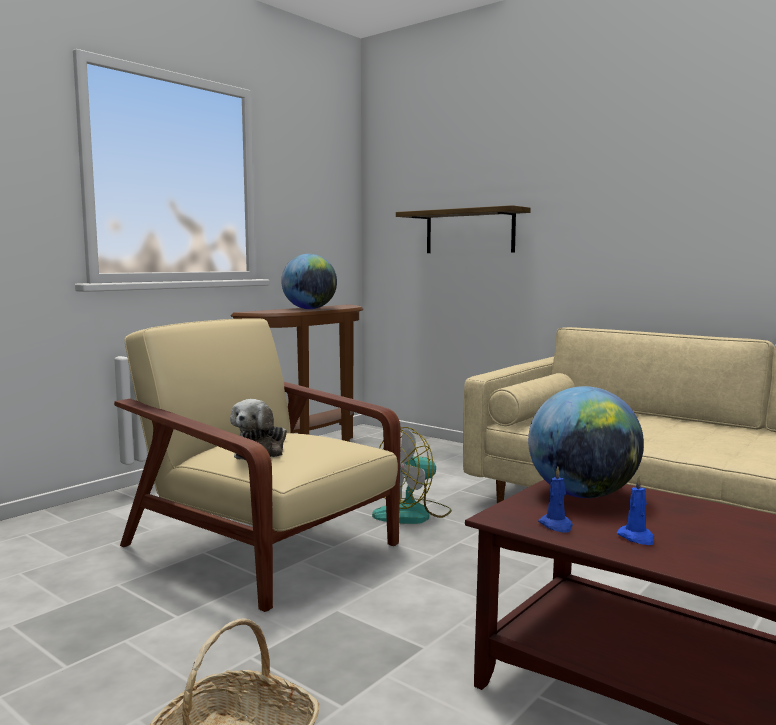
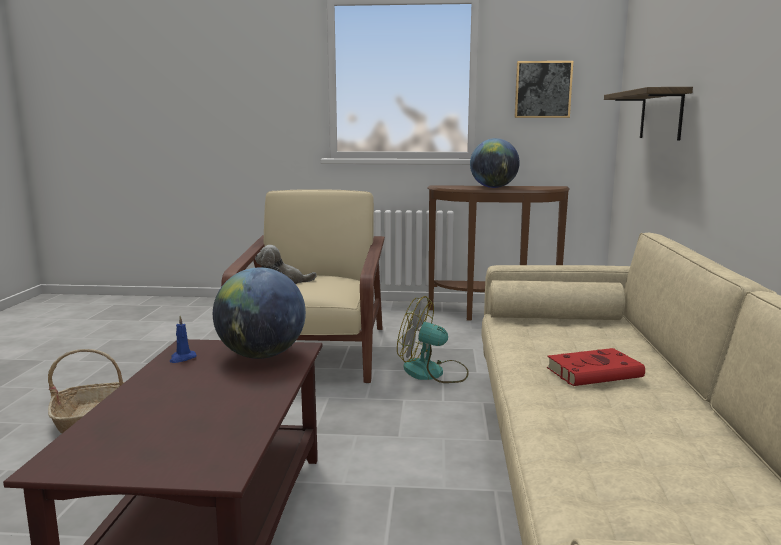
camera: 55 degrees right, 5 degrees up
(308, 203) = (543, 89): none -> picture
(637, 538) = (174, 380): blue candle -> none
(682, 433) = (596, 372): none -> red book

